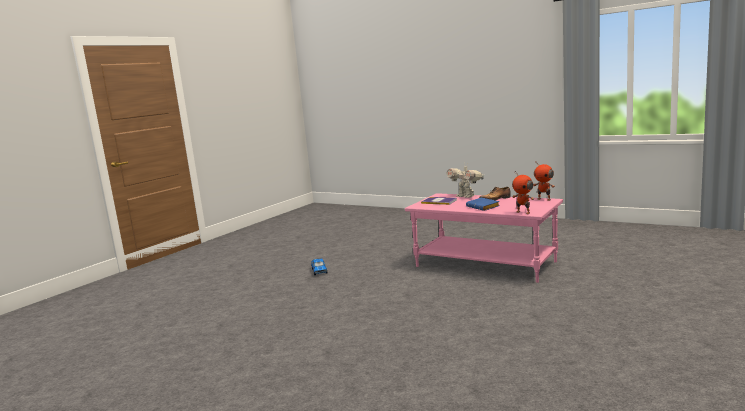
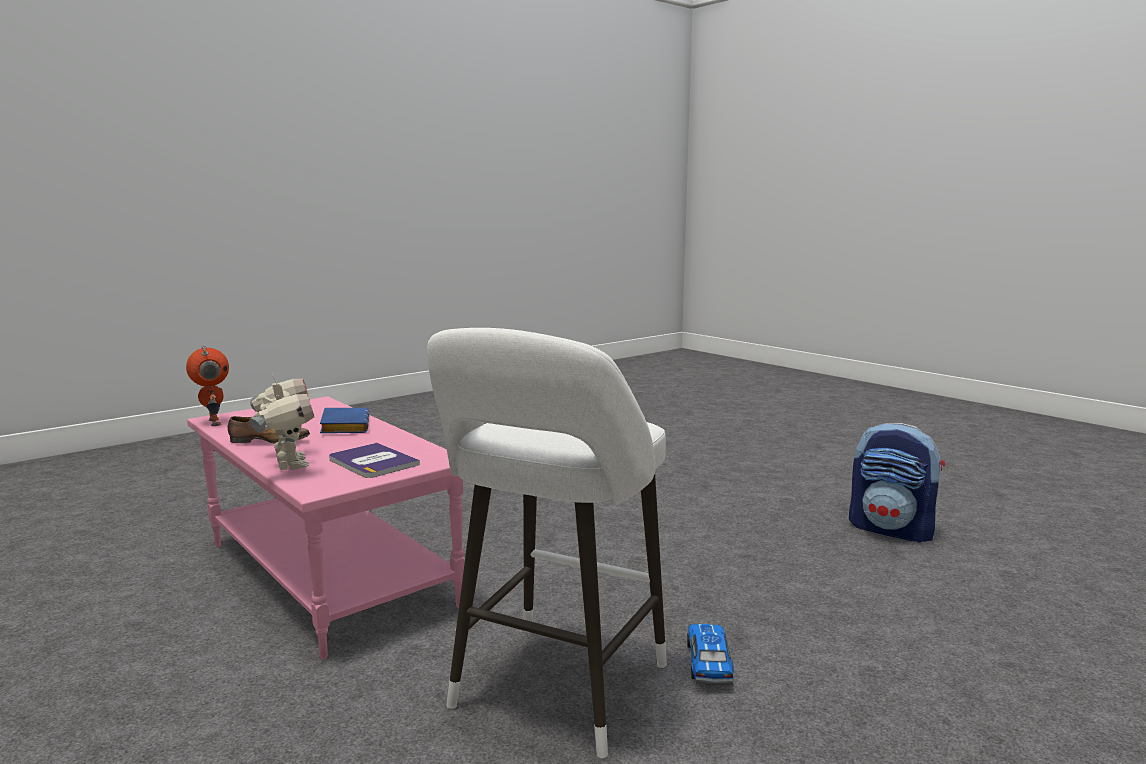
camera: 165 degrees left, 0 degrees up
(209, 340) = (892, 530): none -> backpack
(365, 257) = (554, 692): none -> white stool
(523, 212) = (327, 404): toy robot -> none

